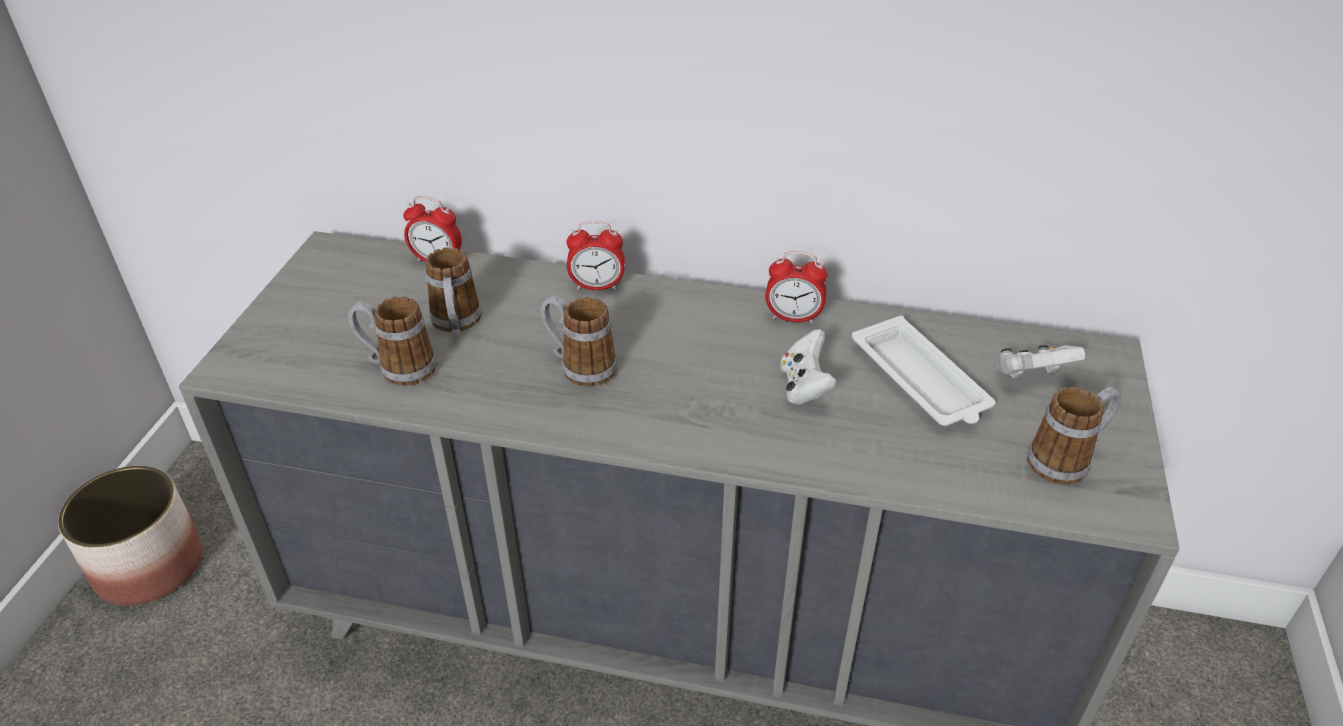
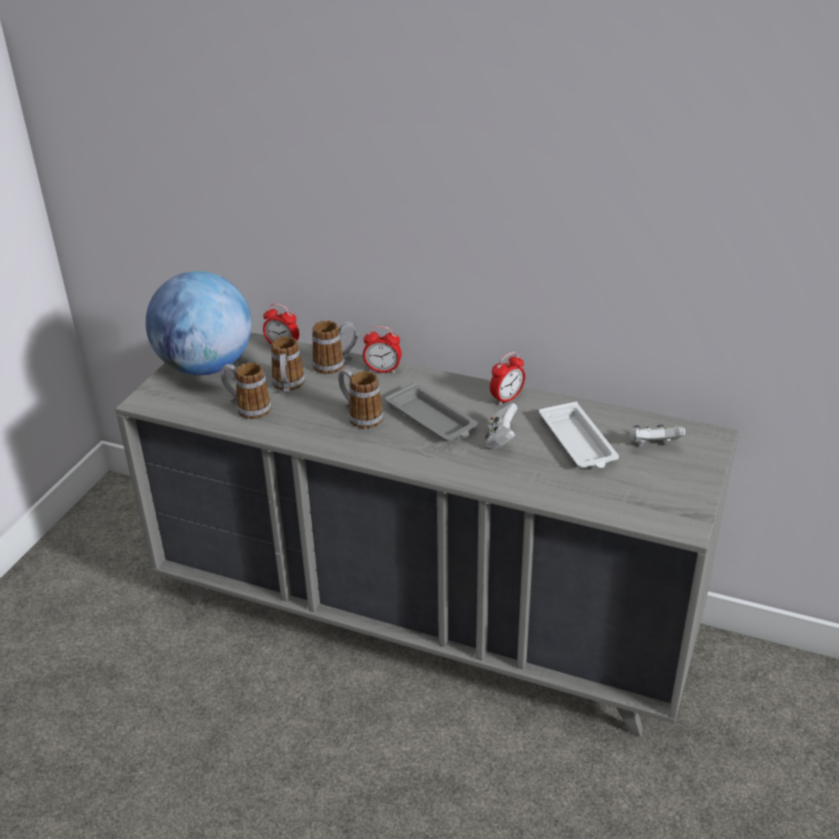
camera: 10 degrees right, 5 degrees down
(149, 565) = (74, 547): planter -> none
(321, 302) = (206, 366): none -> globe
(691, 362) = (432, 419): none -> grey tray
(793, 318) = (506, 399): alarm clock -> alarm clock turned 60 degrees counterclockwise
(1067, 460) = (656, 494): mug -> mug (335, 364)

